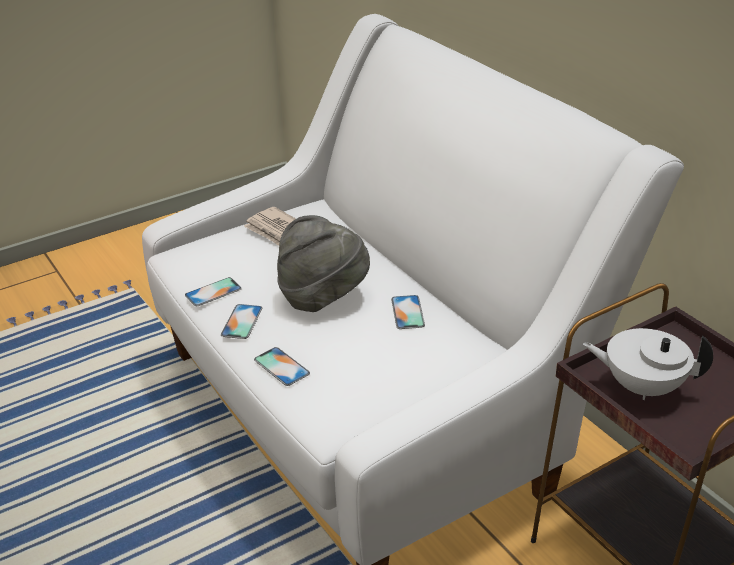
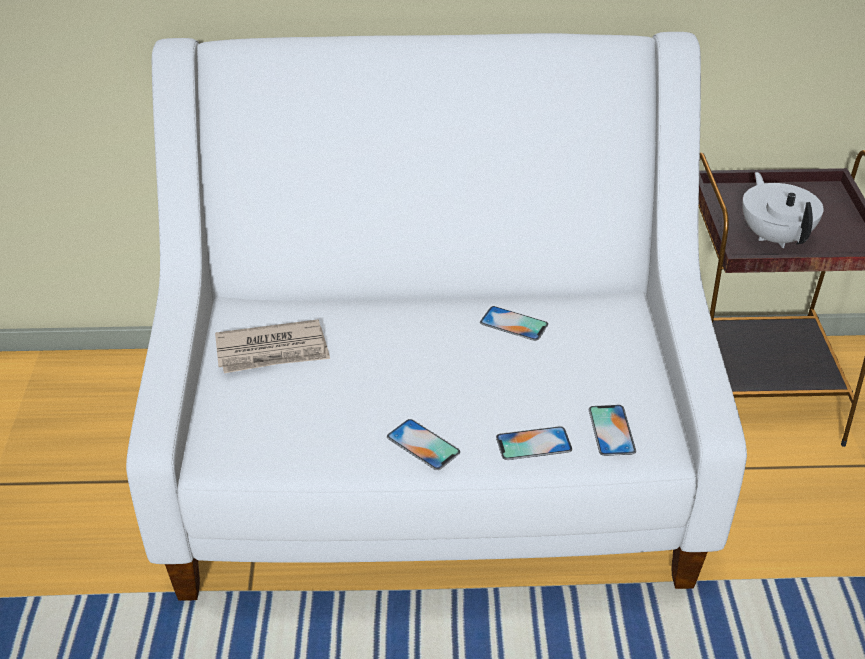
camera: 60 degrees left, 5 degrees up
(213, 292) = (339, 448): phone -> phone (611, 430)
(323, 298) = (435, 368): grey hat -> none
(642, 386) = (775, 237): white teapot -> white teapot turned 120 degrees clockwise

